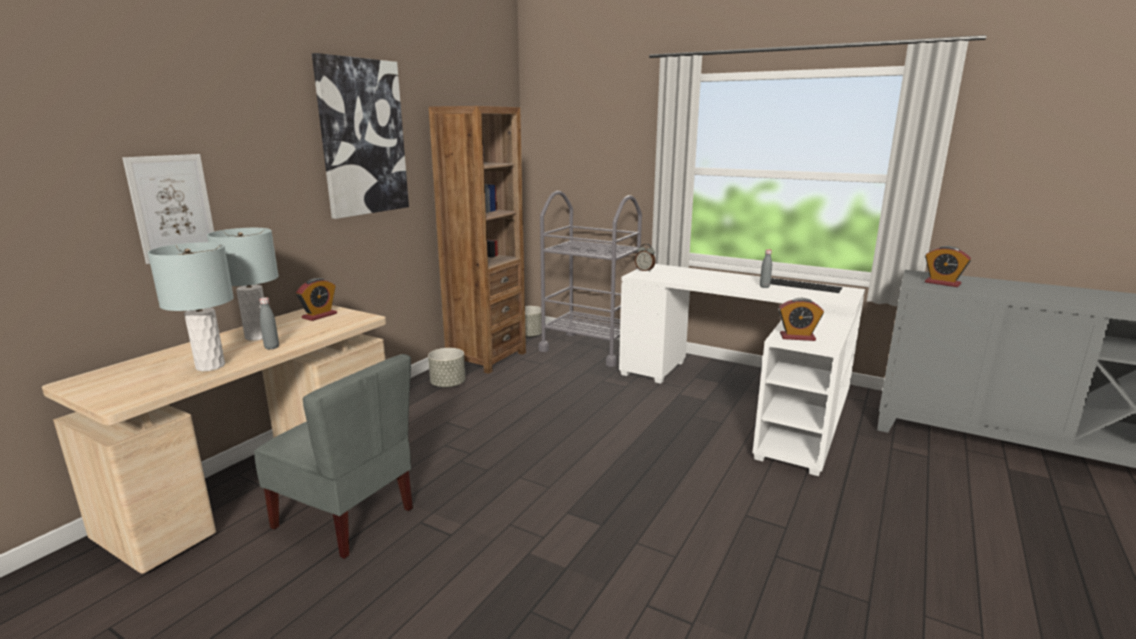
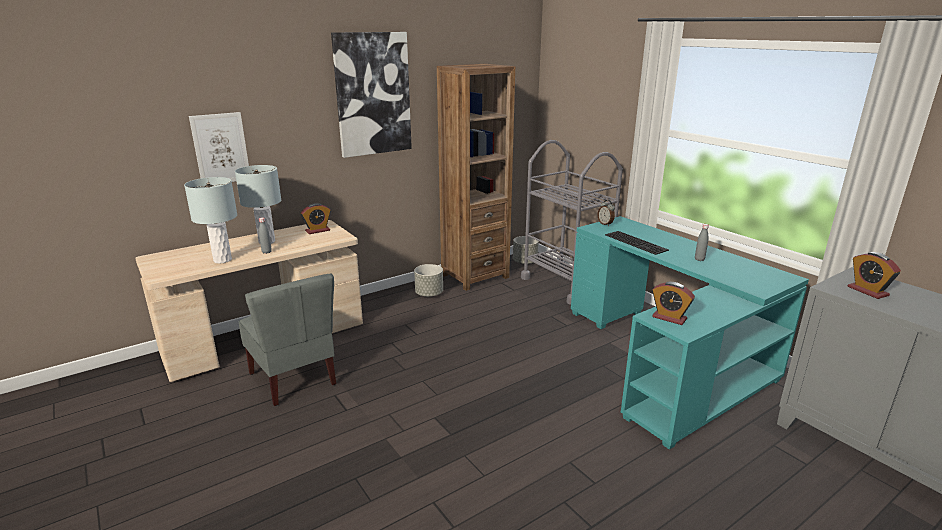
camera: 25 degrees right, 5 degrees up
(745, 397) = (669, 360): white desk -> turquoise desk
(803, 285) = (743, 264): keyboard -> keyboard (637, 242)

